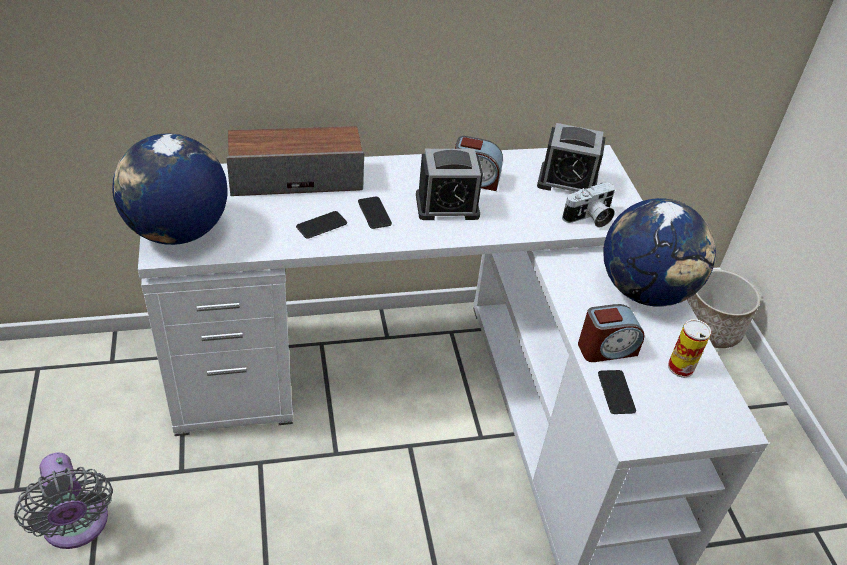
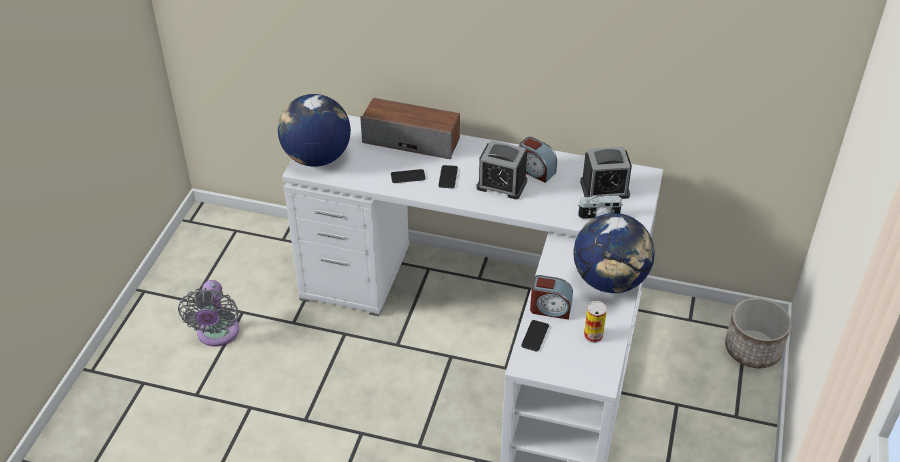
camera: 30 degrees right, 0 degrees up
(567, 181) = (604, 189): alarm clock -> alarm clock turned 45 degrees counterclockwise

